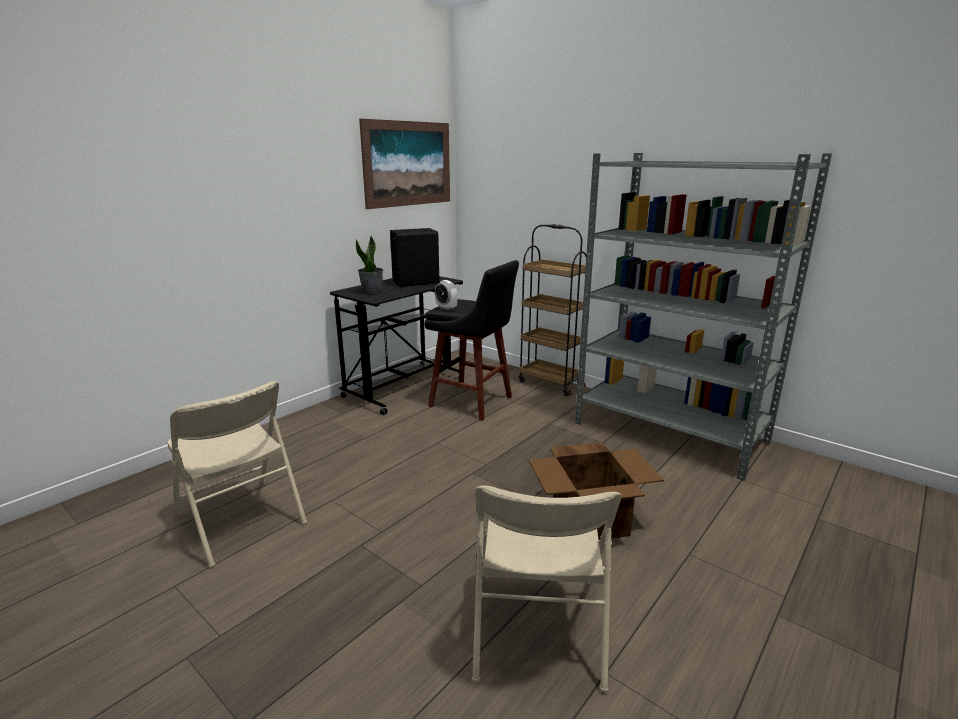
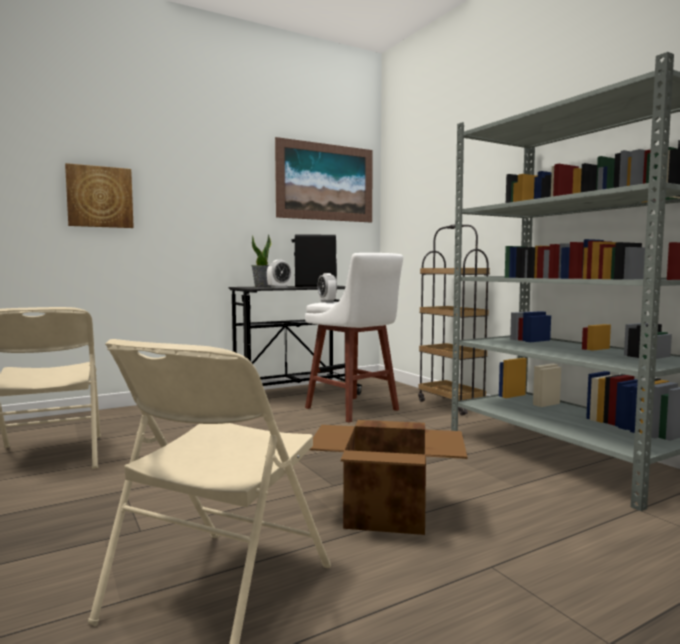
camera: 20 degrees right, 15 degrees down
(188, 212) = (100, 197): none -> picture
(393, 294) = (279, 287): none -> alarm clock
(472, 402) = (353, 409): black stool -> white stool

